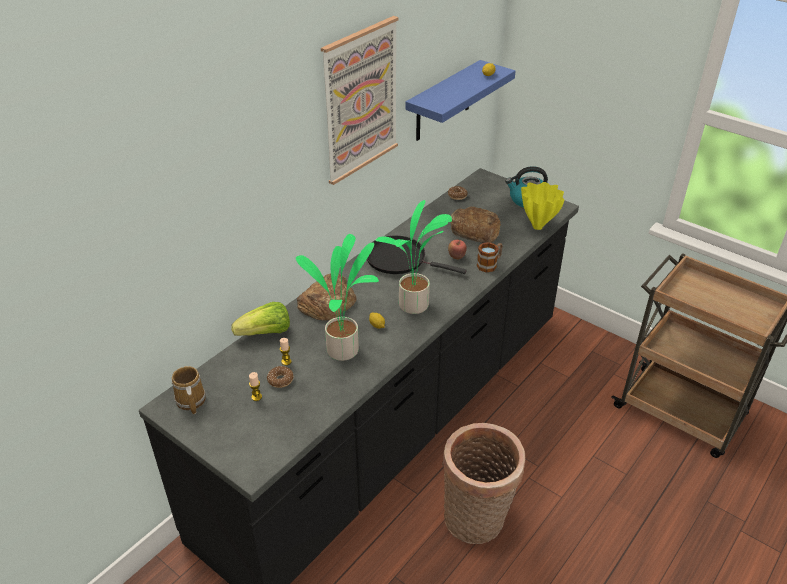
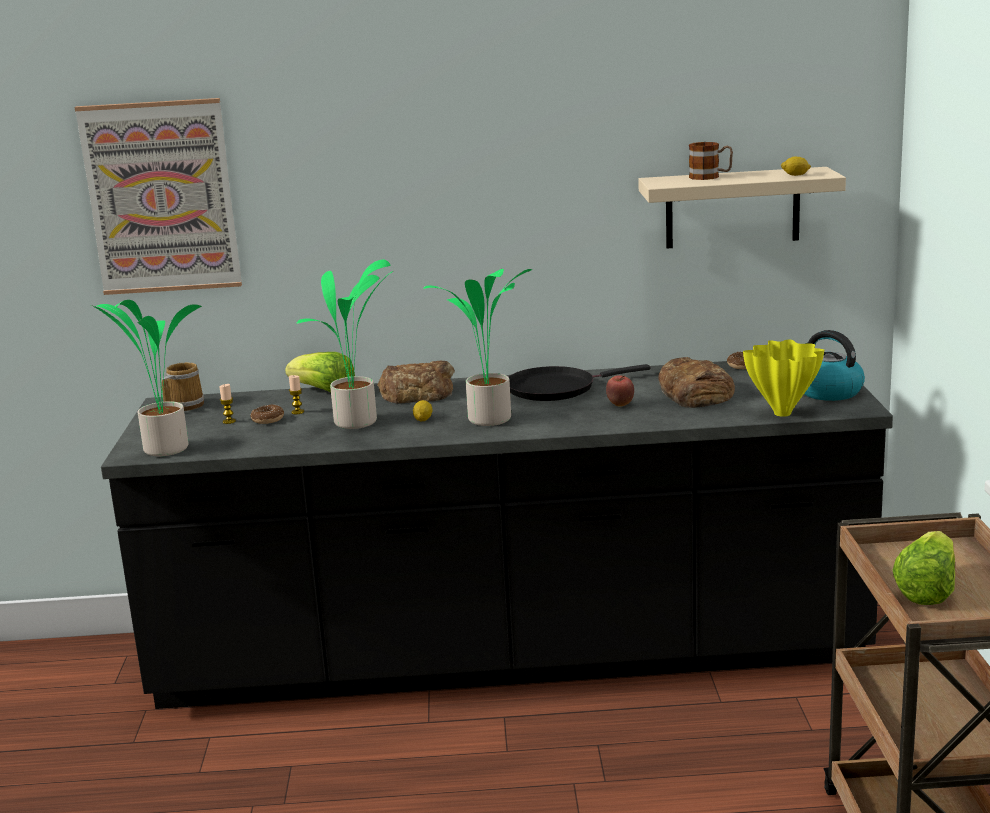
camera: 50 degrees right, 20 degrees down
(266, 451) = (162, 450): none -> potted plant
(360, 100) = (541, 147): picture -> picture (161, 197)
(400, 259) = (556, 388): black frying pan -> black frying pan turned 90 degrees counterclockwise
(443, 102) = (732, 208): blue shelf -> beige shelf
(477, 521) = (445, 779): basket -> none
(490, 264) = (644, 421): mug -> mug (710, 177)
(722, 309) = (927, 590): none -> lettuce

